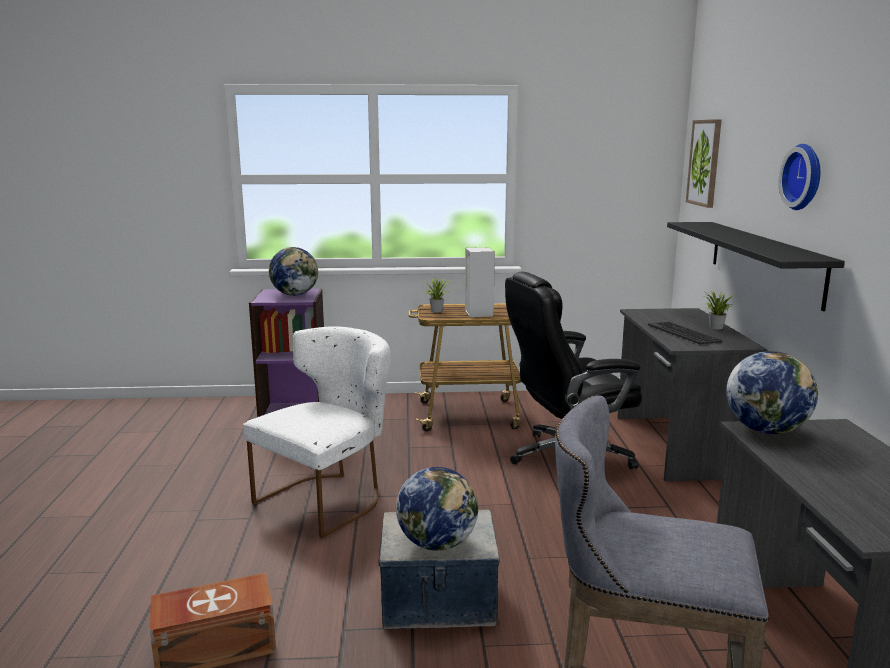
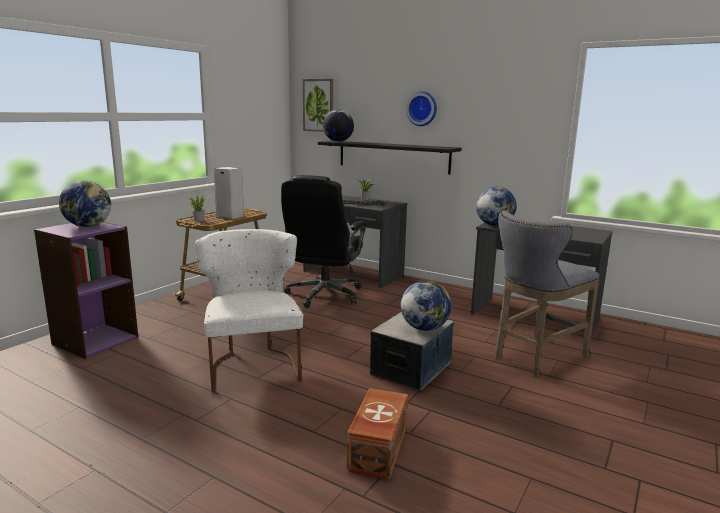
camera: 55 degrees left, 0 degrees up
(697, 224) = (338, 141): none -> globe

